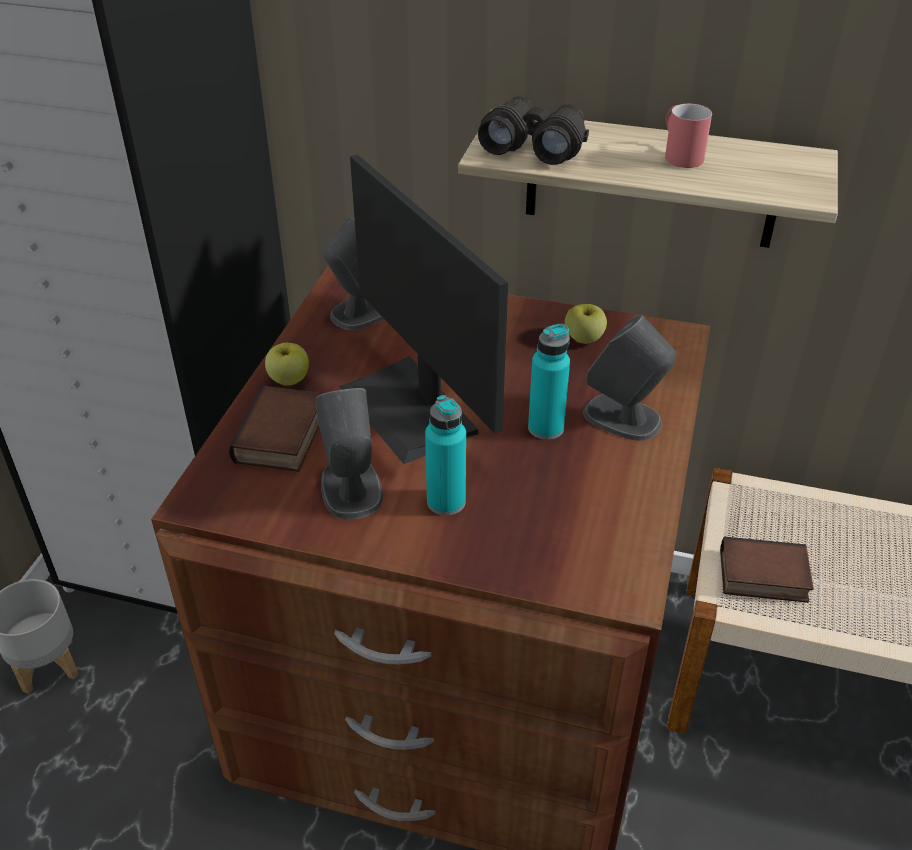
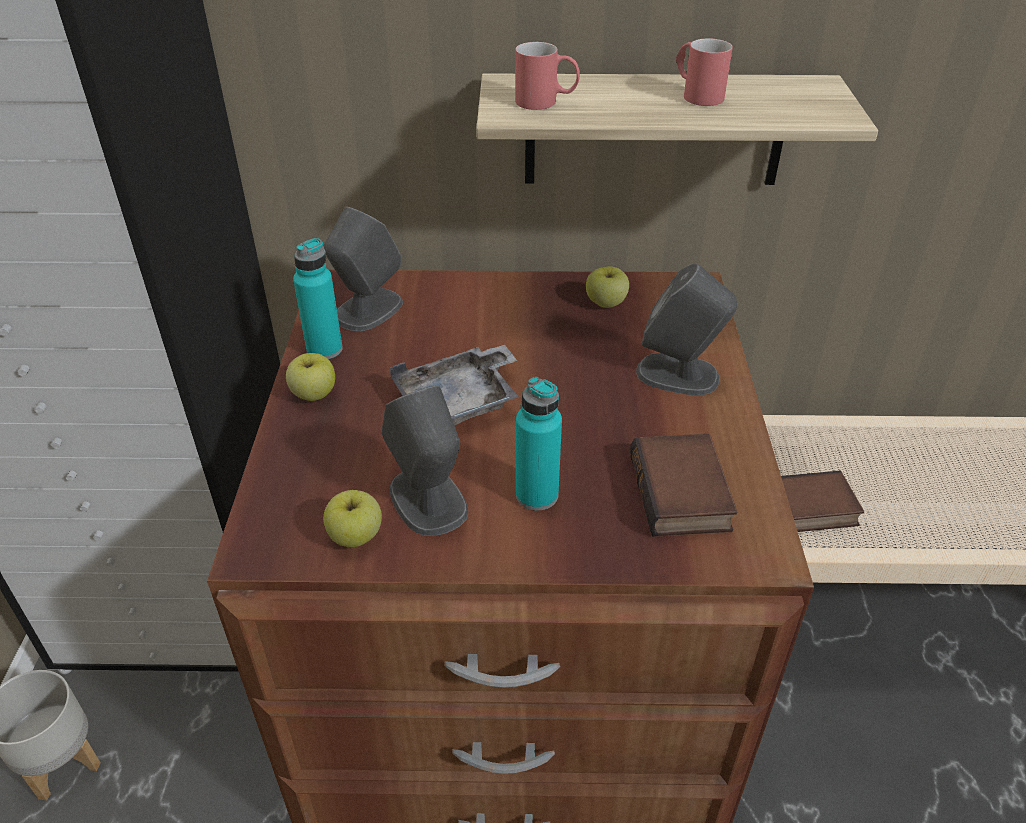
camera: 15 degrees left, 0 degrees up
(280, 507) = (356, 536): none -> apple
(283, 438) = (330, 458): book -> book (683, 494)
(411, 408) = (459, 402): monitor -> grey tray
(533, 146) = (546, 102): black binoculars -> red mug
(545, 428) = (607, 398): turquoise bottle -> turquoise bottle (324, 349)

